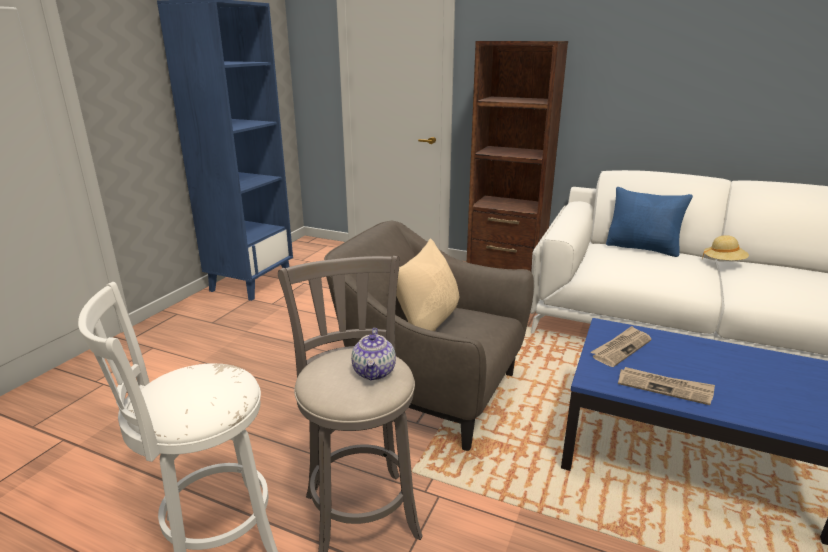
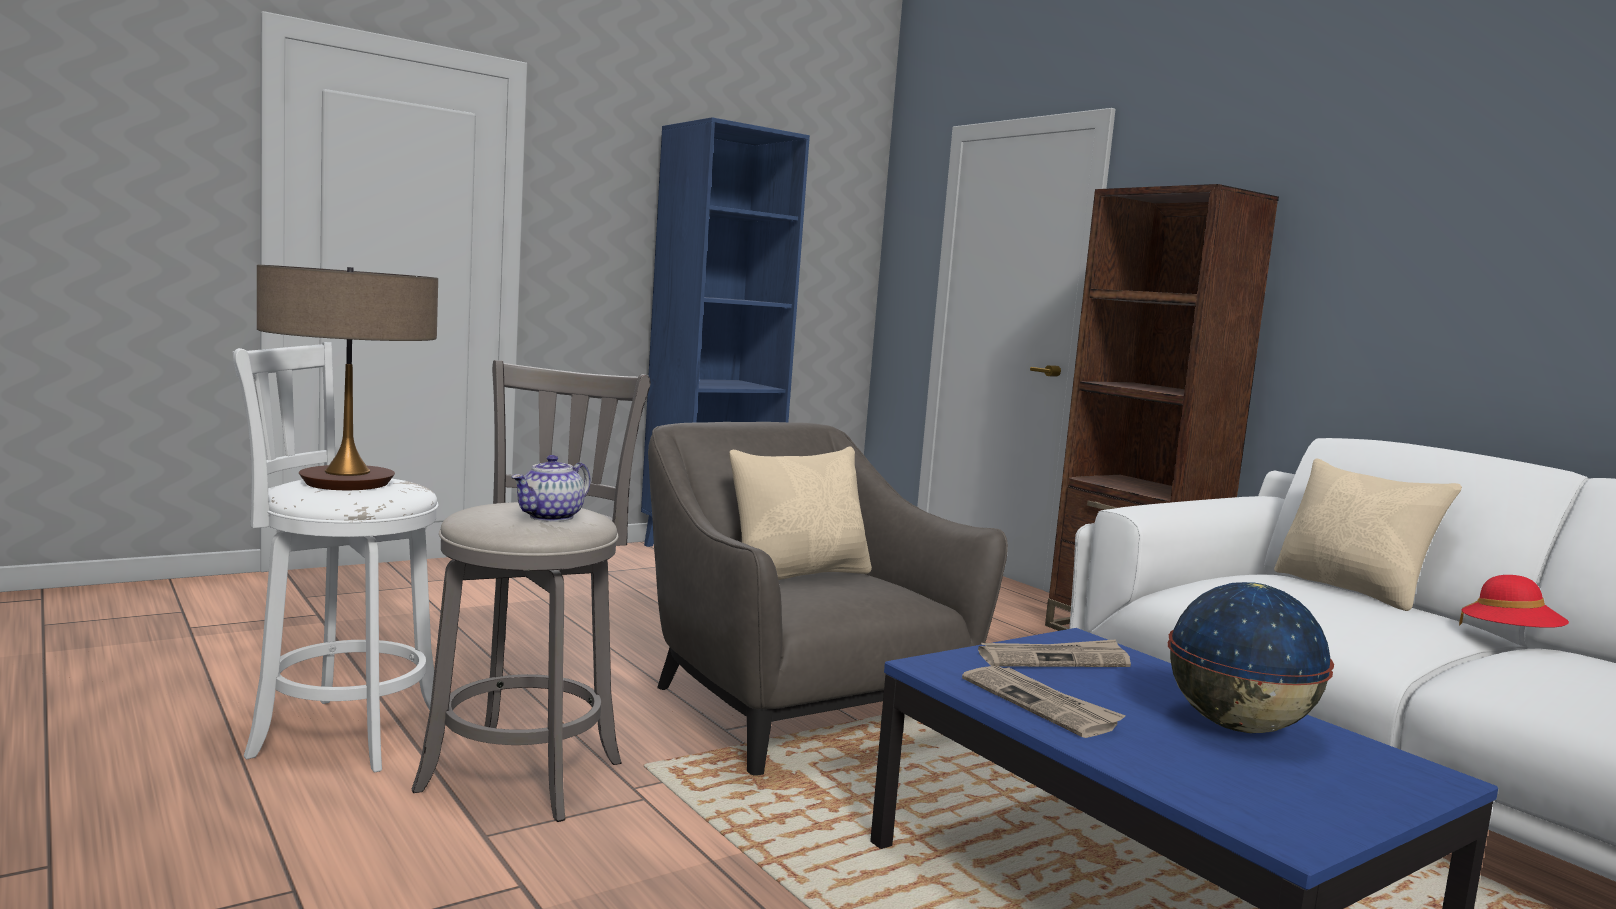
camera: 30 degrees right, 15 degrees down
(188, 390) = (347, 483): none -> table lamp
(642, 248) = (1351, 590): blue pillow -> beige pillow
(723, 262) = (1510, 638): beige hat -> red hat
(733, 365) = (1239, 727): none -> globe

